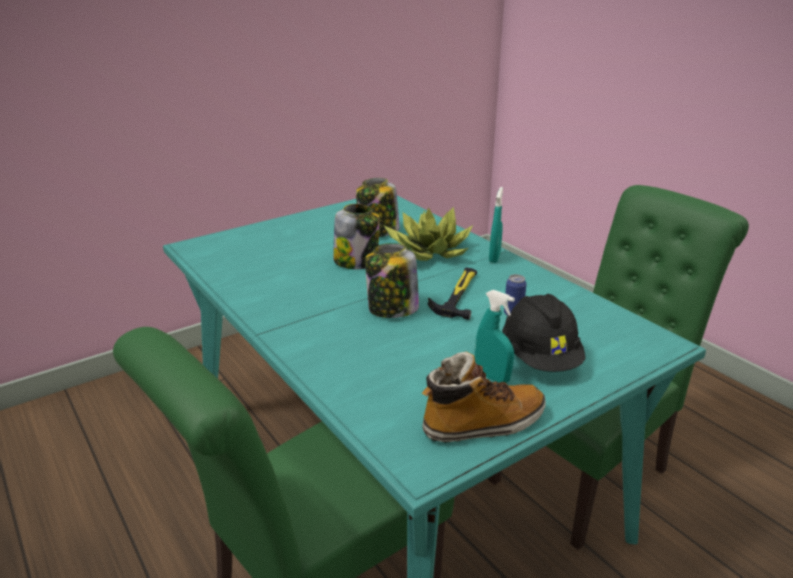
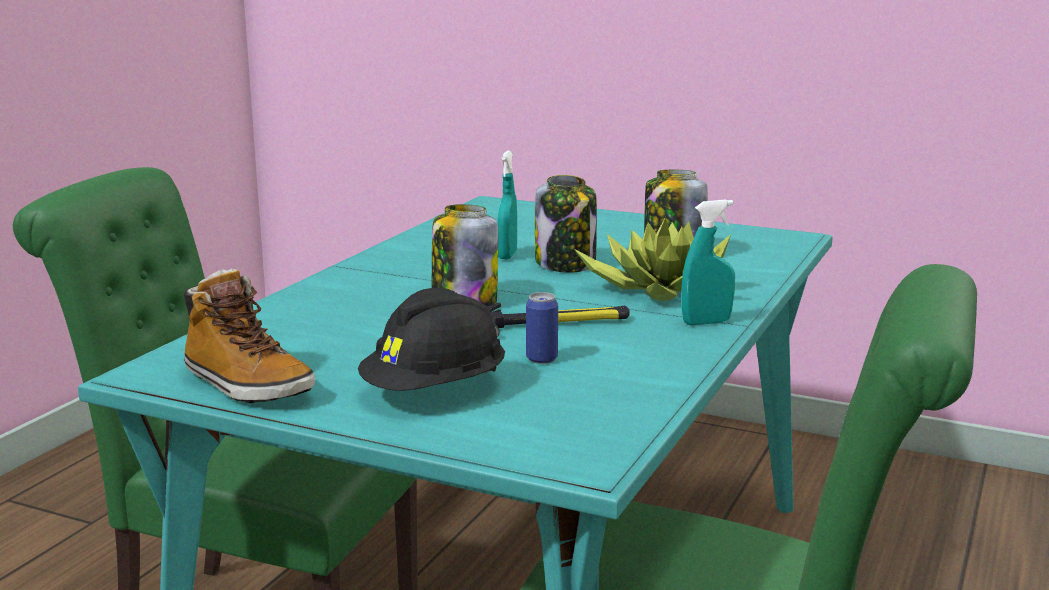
camera: 60 degrees right, 10 degrees down
(492, 377) = (356, 373): turquoise spray bottle -> turquoise spray bottle (507, 255)

